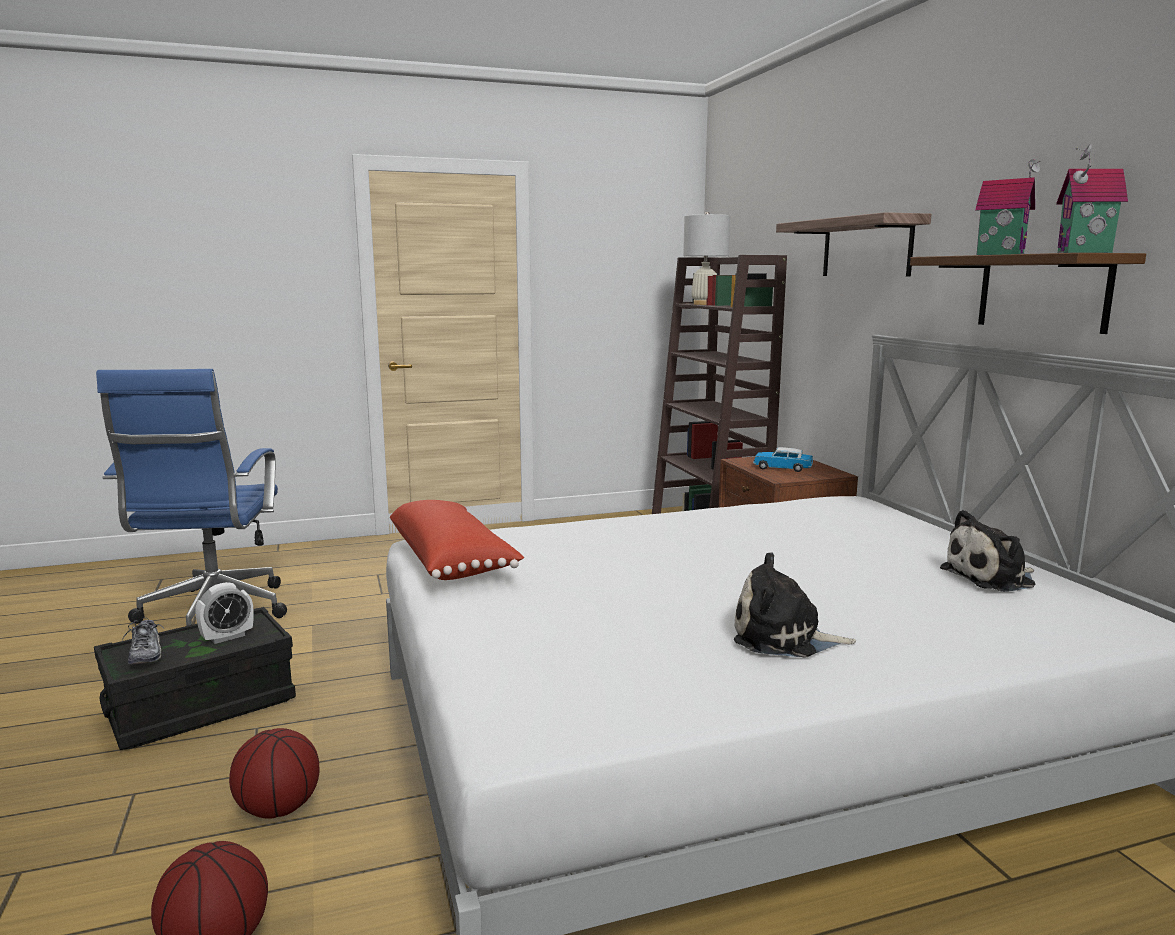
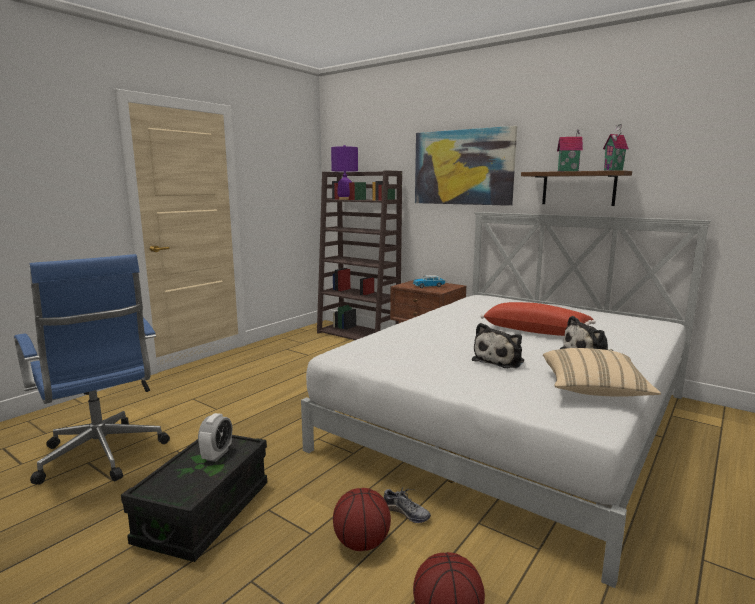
camera: 35 degrees left, 0 degrees up
(146, 654) = (178, 484): shoe -> shoe (405, 513)
(452, 561) = (380, 359): red pillow -> red pillow (536, 331)
(634, 691) = (593, 390): none -> beige pillow
(704, 304) = (345, 199): white table lamp -> purple table lamp
(866, 248) = (463, 167): shelf -> picture
(992, 578) = (593, 317): plush toy -> plush toy (500, 360)

